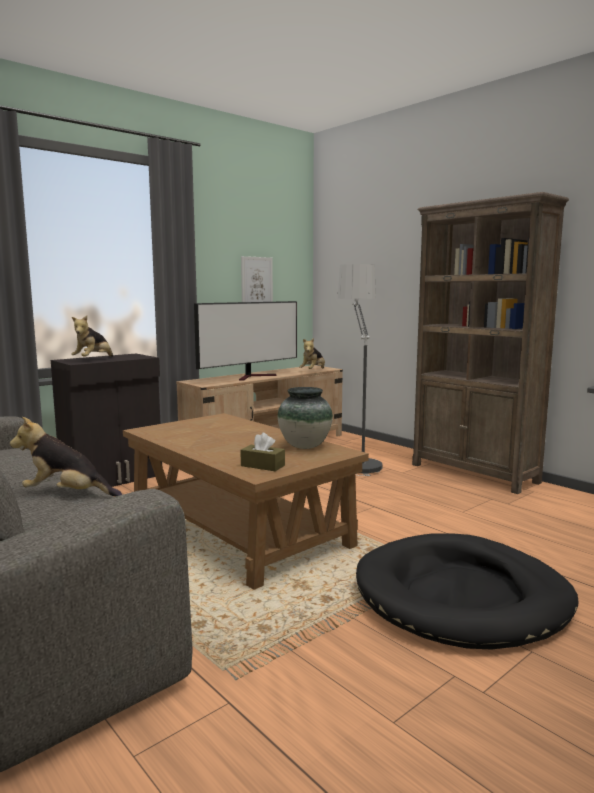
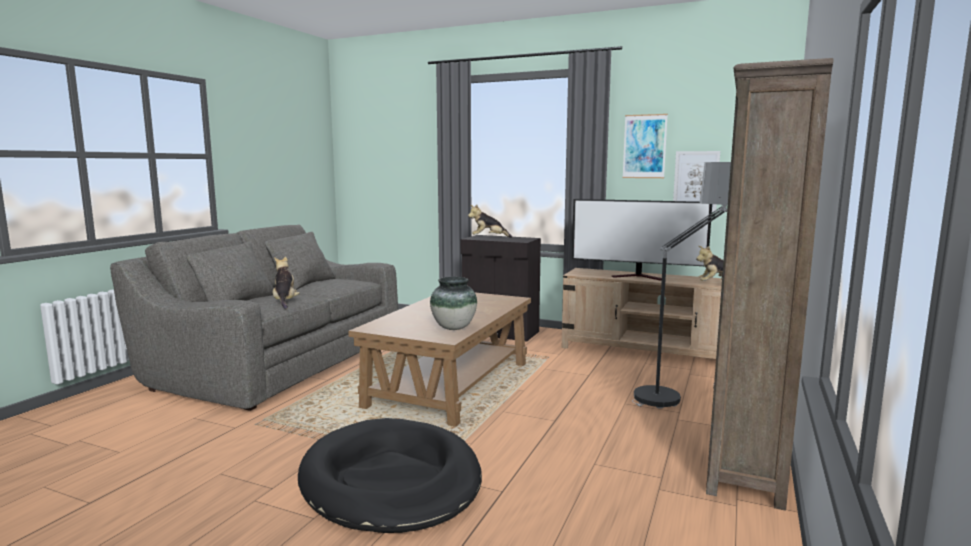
camera: 65 degrees right, 0 degrees up
(216, 250) = (644, 146): none -> picture
(262, 466) = (390, 326): brown tissue box -> none

